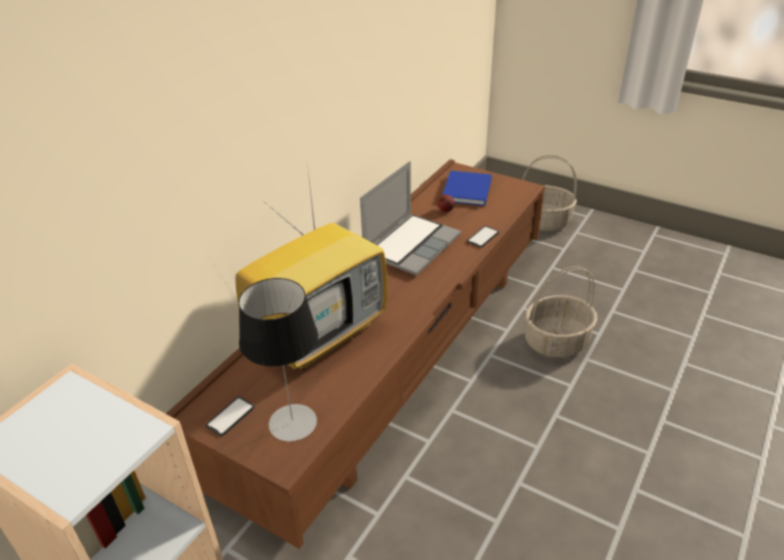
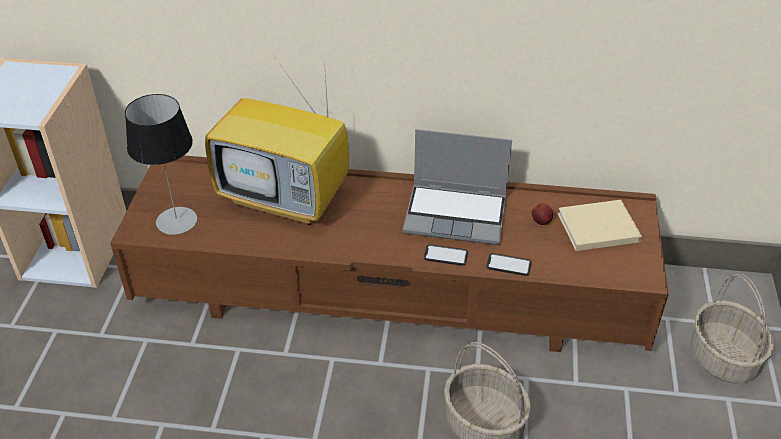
camera: 65 degrees right, 5 degrees up
(230, 416) = (171, 186): phone -> phone (446, 255)
(466, 191) = (595, 228): blue book -> beige book

